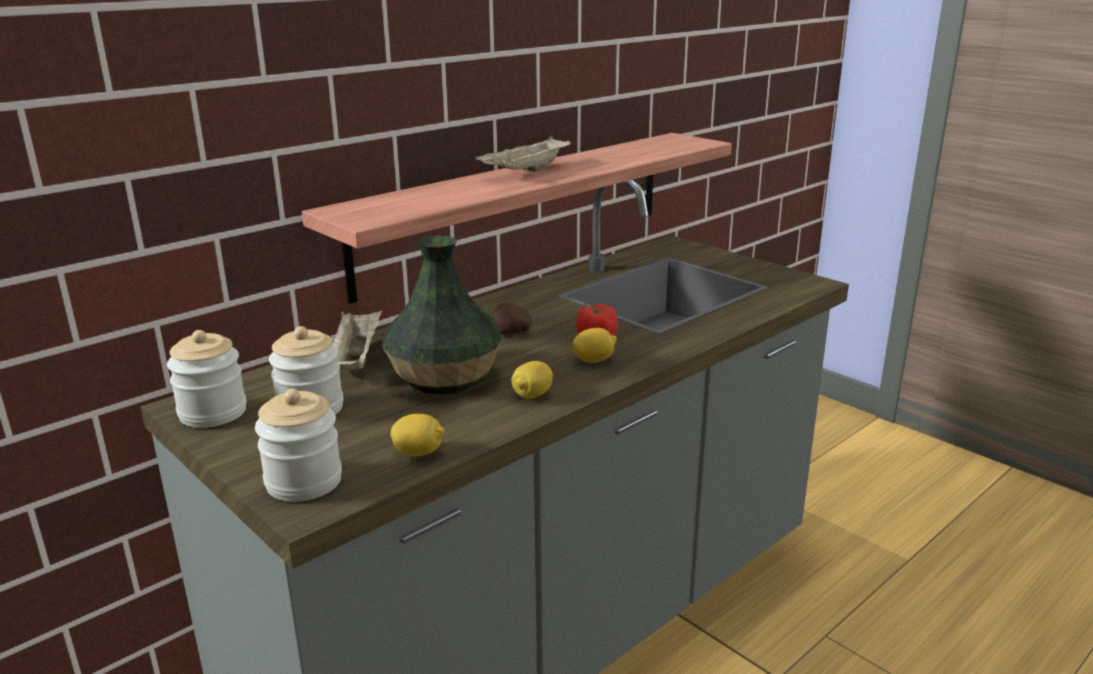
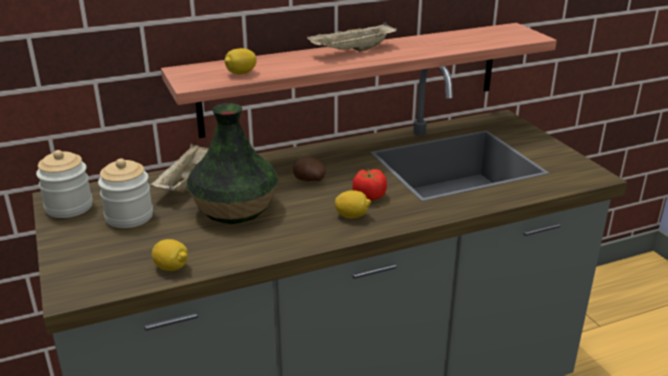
camera: 20 degrees right, 5 degrees up
(304, 482) = (84, 273): jar -> none
(532, 395) = (283, 237): lemon -> lemon (241, 73)

